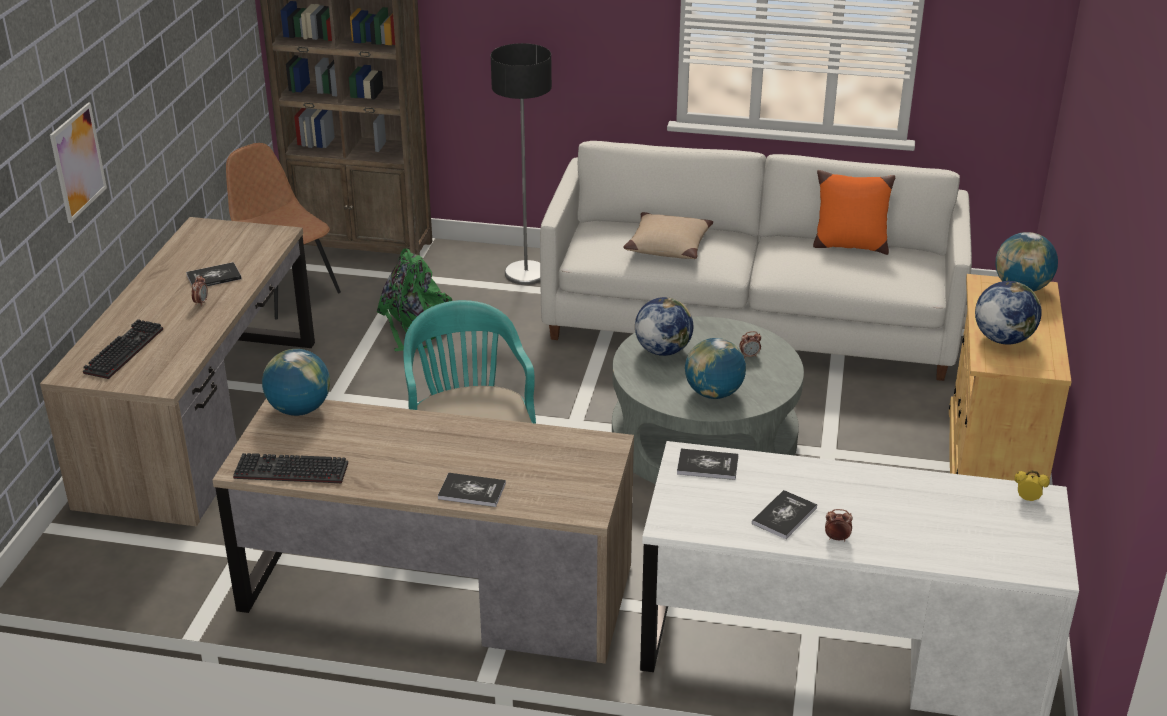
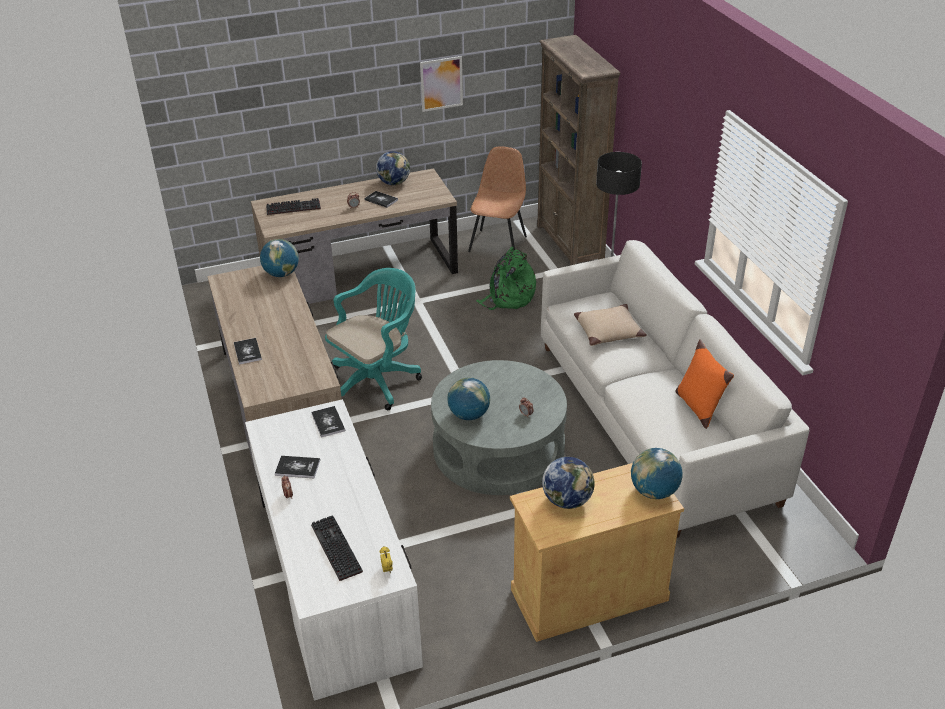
camera: 60 degrees right, 5 degrees up
(78, 162) = (325, 104): picture -> picture (441, 83)
(288, 472) = (226, 293): keyboard -> keyboard (334, 548)
(662, 350) = (499, 378): globe -> globe (394, 183)

